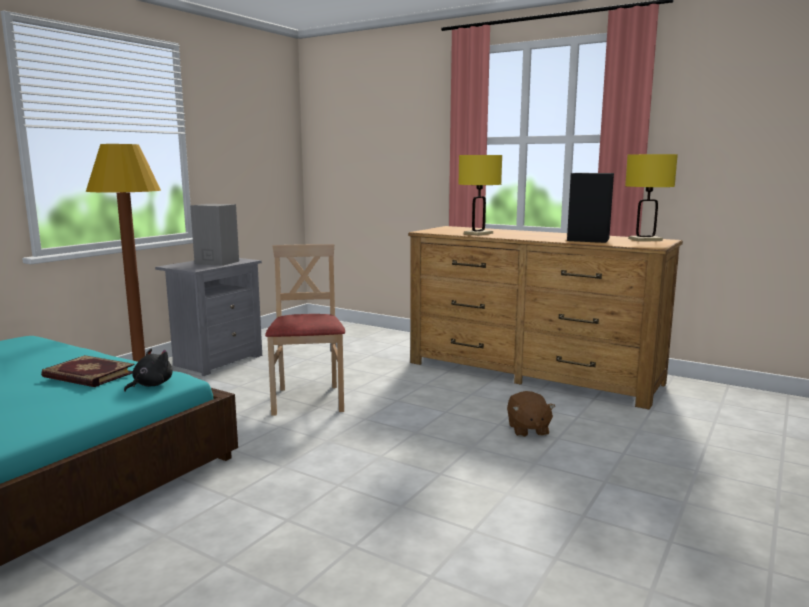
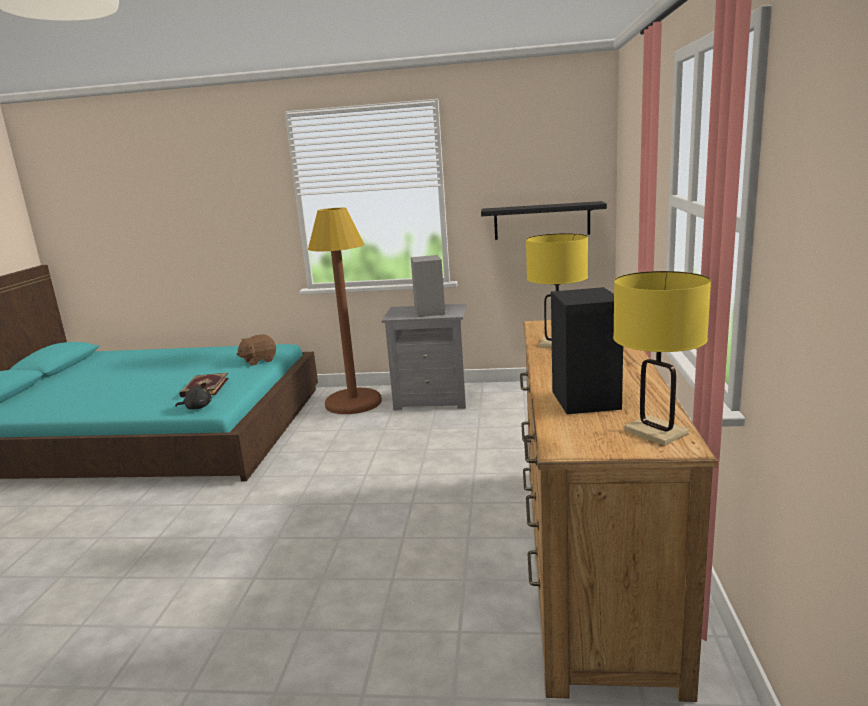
camera: 65 degrees right, 5 degrees up
(259, 176) = (541, 221): none -> black shelf
(308, 400) = (377, 465): beige chair -> none
(527, 430) = (389, 602): brown plush toy -> brown plush toy (258, 361)

